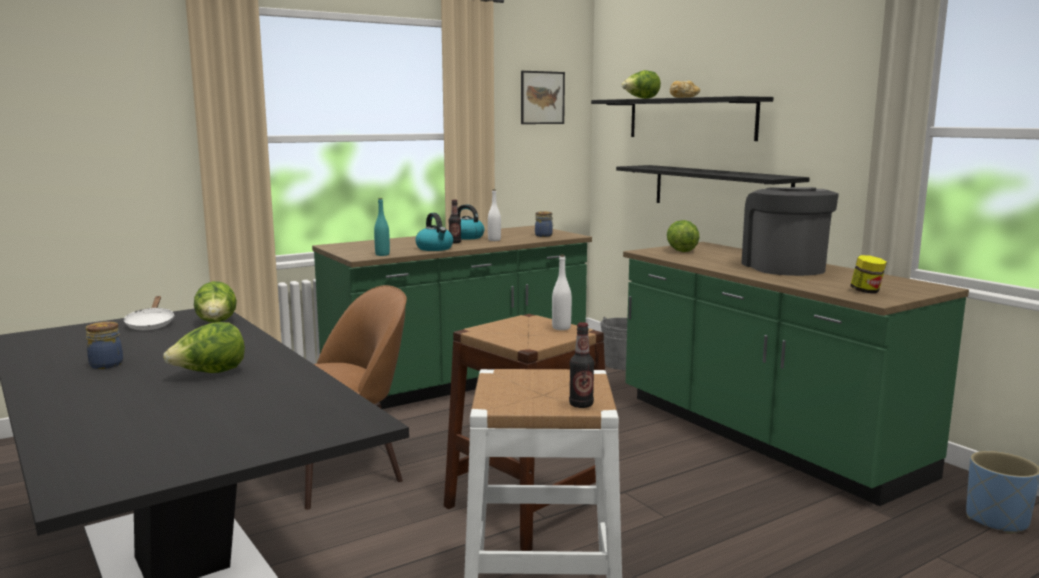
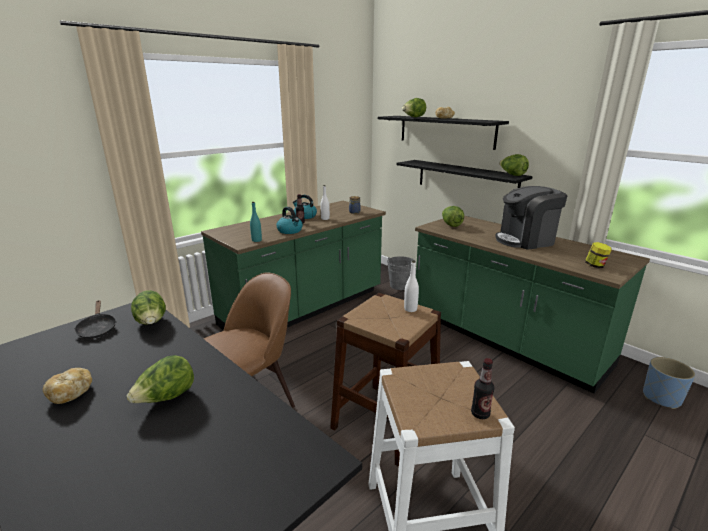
camera: 10 degrees left, 10 degrees up
(106, 364) = (71, 393): jar -> bread
(151, 324) = (97, 329): white frying pan -> black frying pan
(542, 97) = (342, 113): picture -> none
(777, 176) = (512, 175): none -> lettuce
(784, 267) = (525, 240): coffee machine -> coffee machine turned 90 degrees counterclockwise

